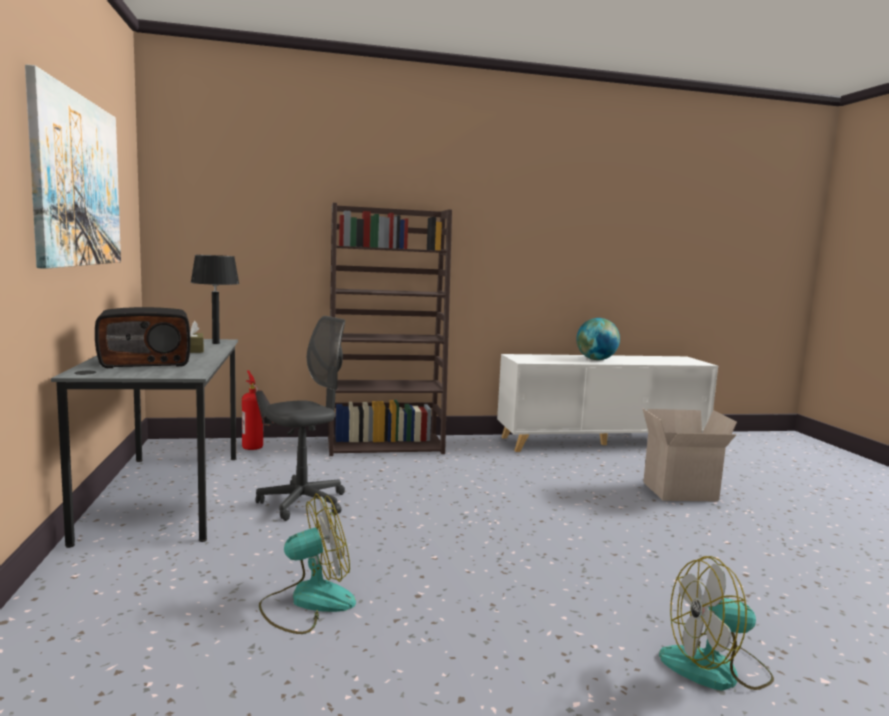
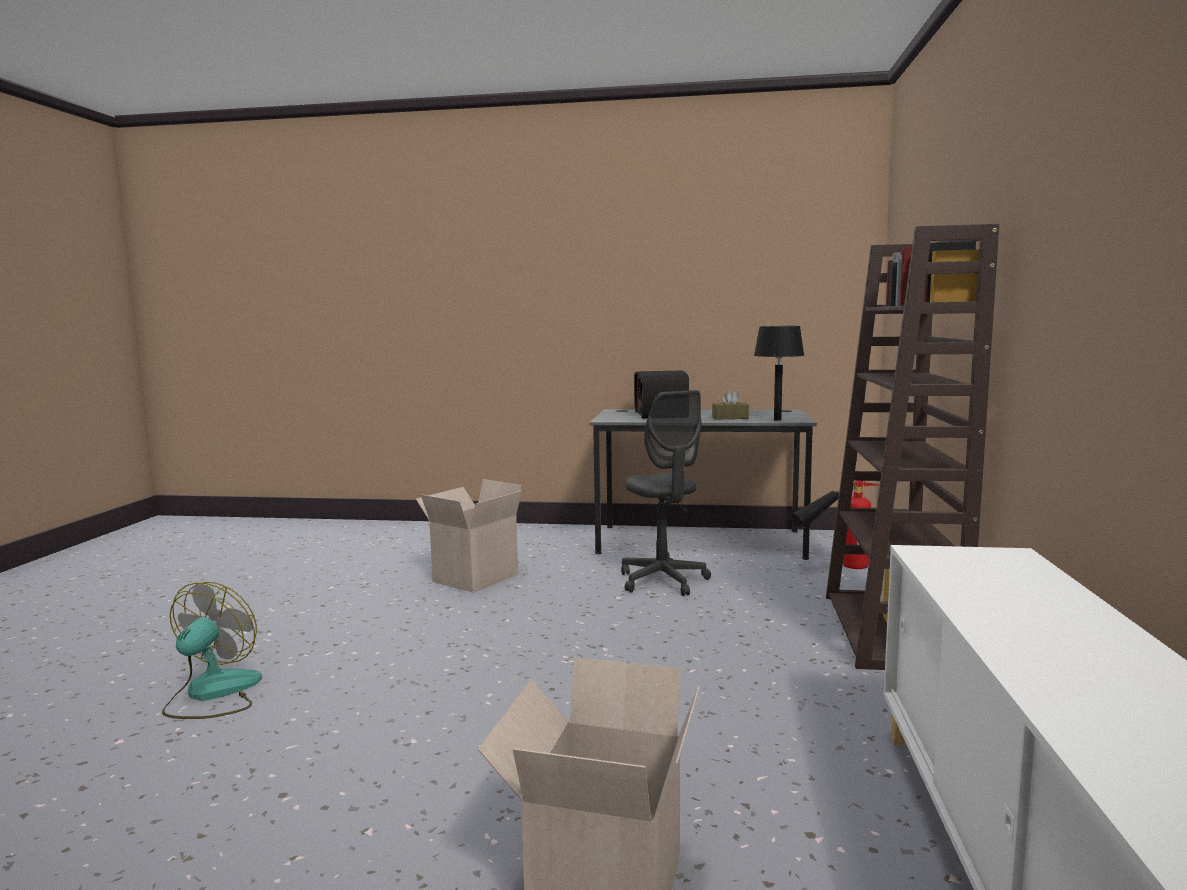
camera: 110 degrees right, 0 degrees up
(77, 181) = (686, 271): picture -> none
(307, 602) = (474, 577): fan -> cardboard box
(596, 359) = (1039, 629): globe -> none

